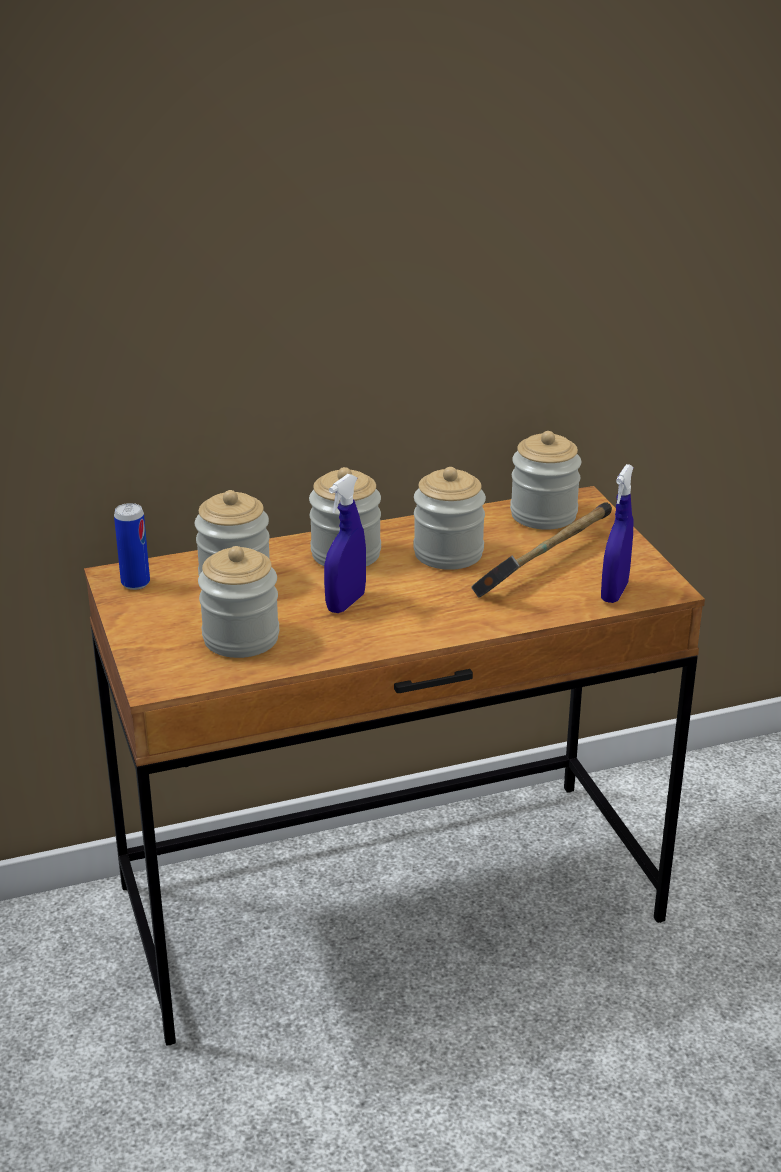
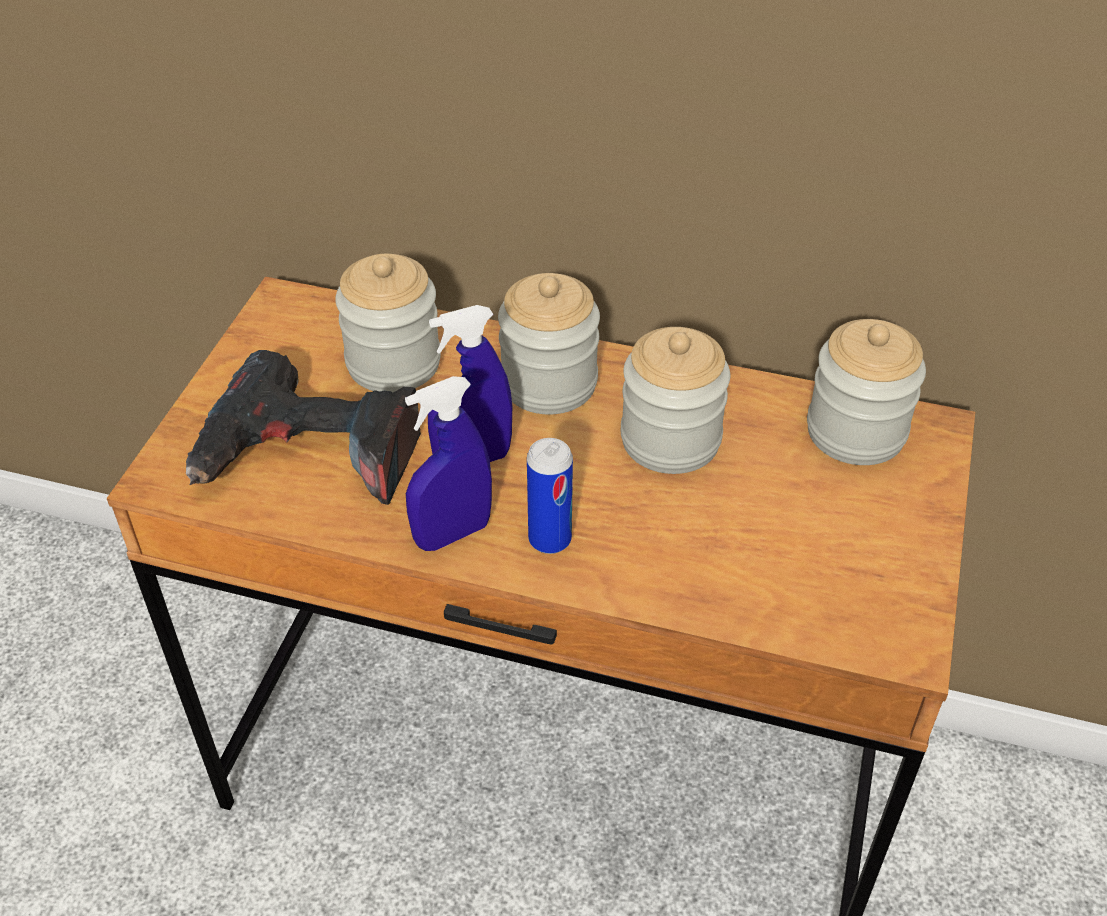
camera: 35 degrees right, 15 degrees up
(135, 583) = (289, 321): can -> can (550, 539)
(241, 638) = (309, 457): jar -> power drill
(543, 567) = (769, 521): hammer -> none
(614, 592) = (824, 615): blue spray bottle -> blue spray bottle (452, 534)

